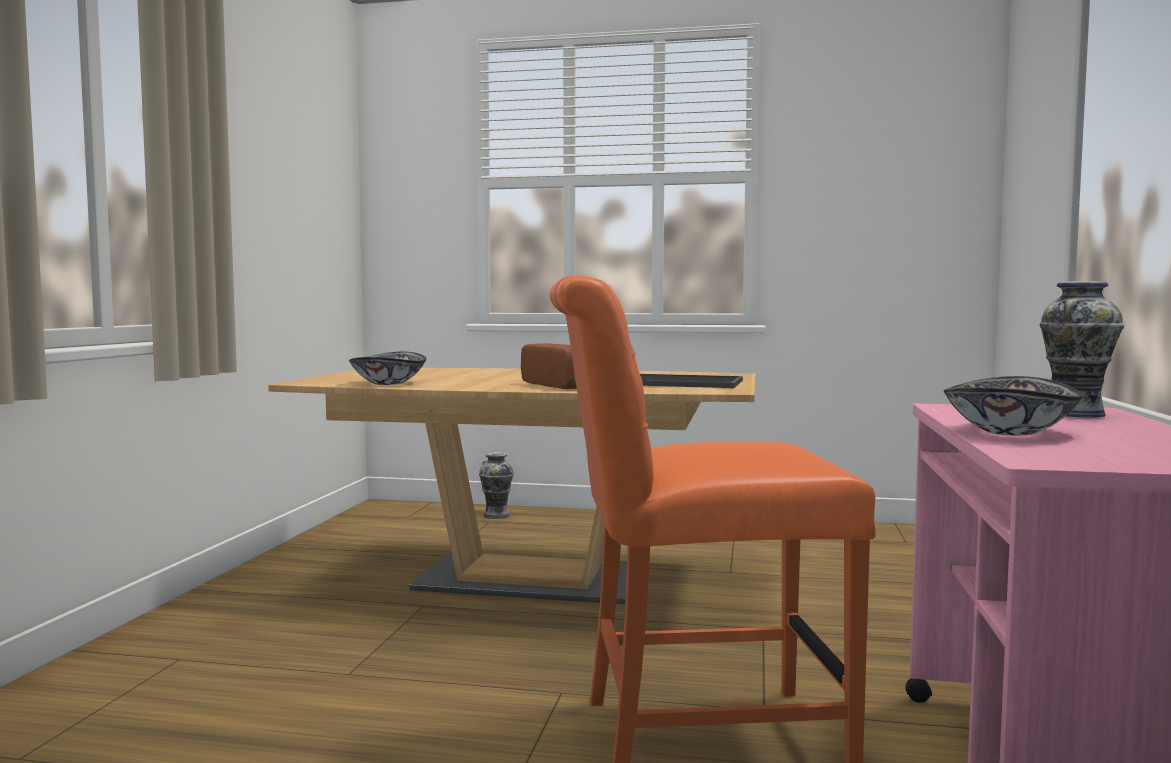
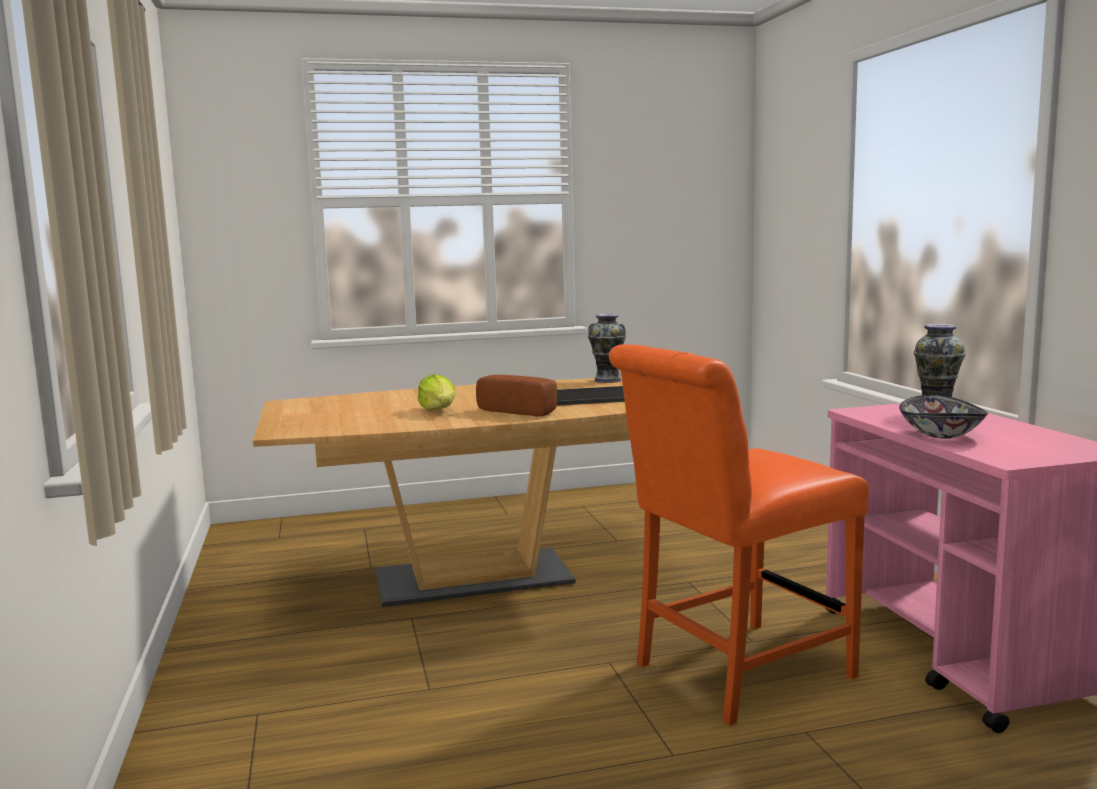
camera: 25 degrees left, 5 degrees up
(387, 383) = (364, 425): bowl -> none
(486, 380) = (439, 410): none -> lettuce
(496, 515) = (363, 521): vase -> vase (607, 380)

